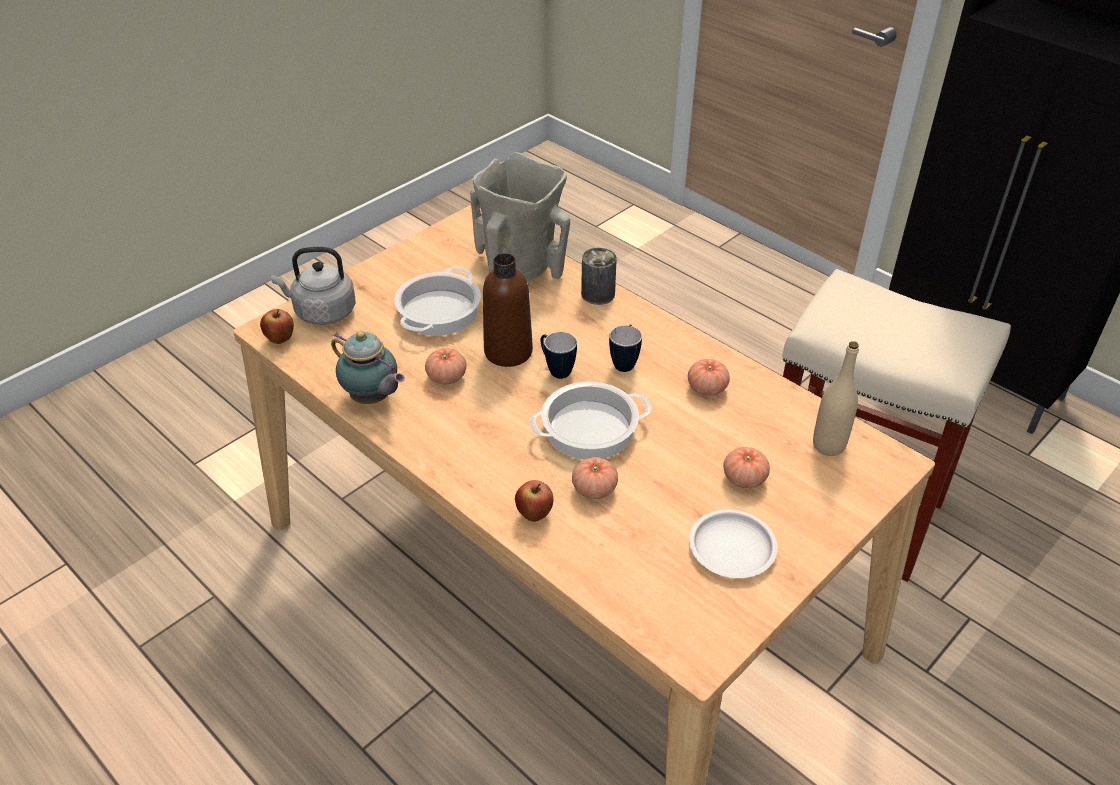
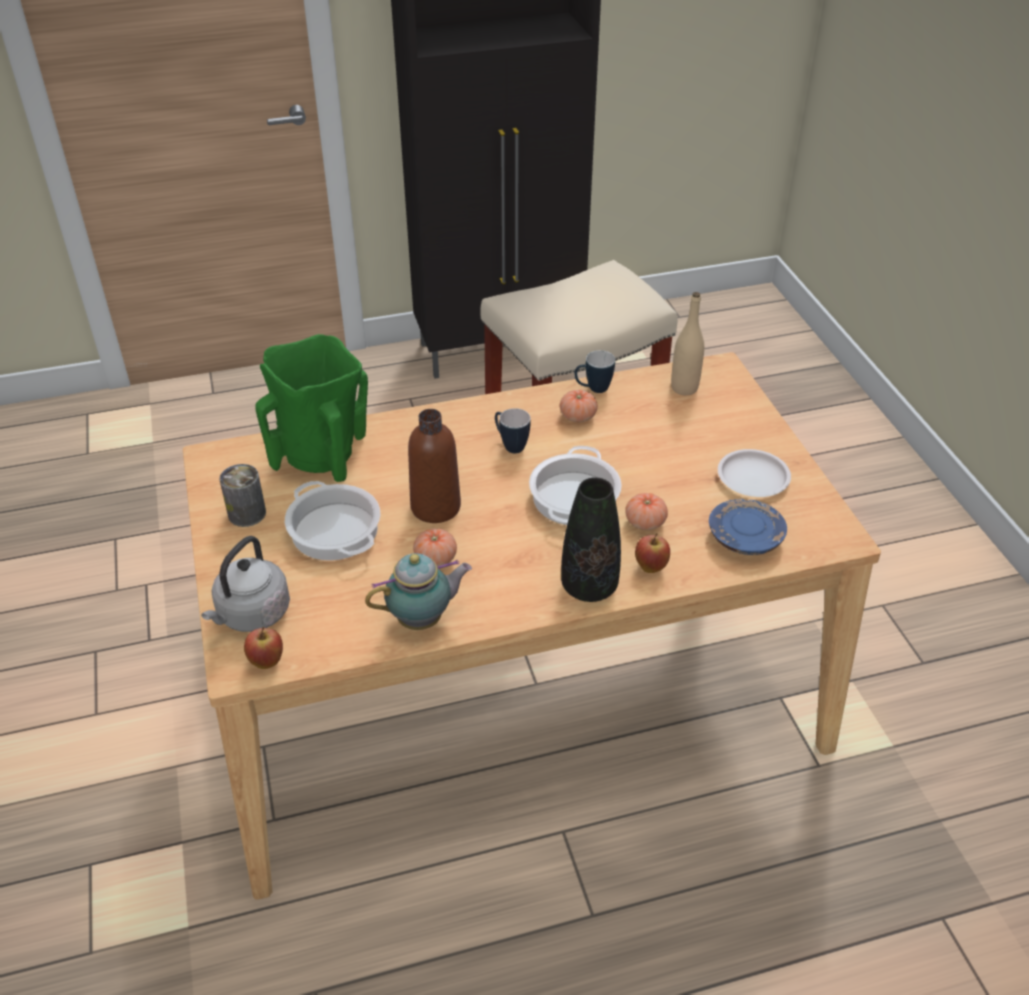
camera: 60 degrees left, 0 degrees up
(478, 482) = (589, 587): none -> black vase
(521, 268) = (323, 454): beige vase -> green vase
(556, 370) = (485, 487): mug -> mug (593, 389)
(598, 294) = (407, 424): can -> can (247, 513)
(632, 571) = (744, 537): none -> blue plate
(744, 478) = (689, 441): tomato -> none

